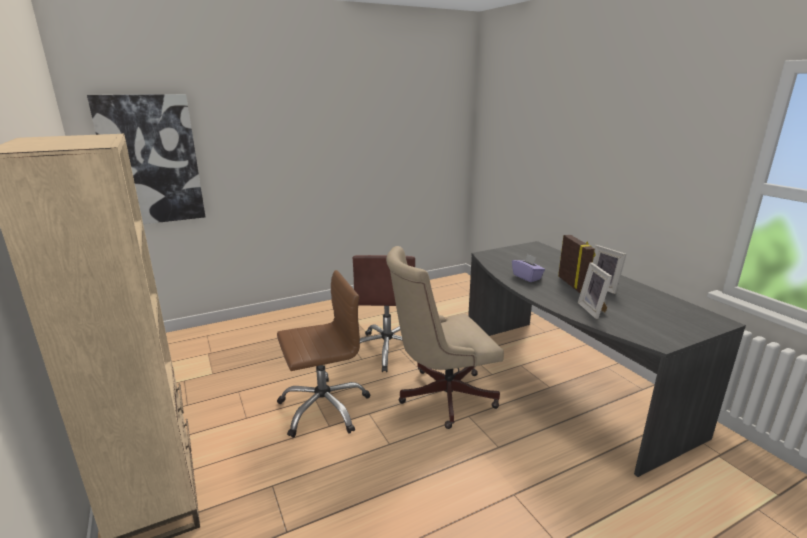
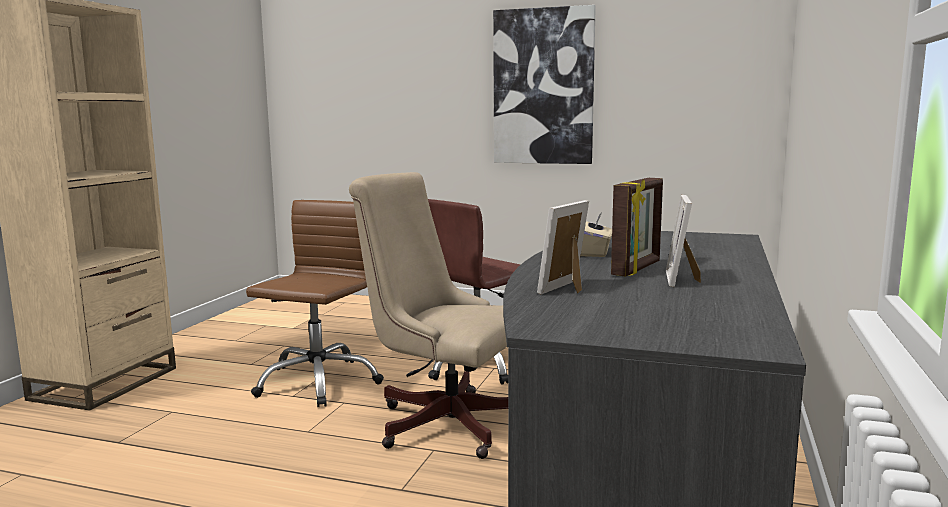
camera: 45 degrees right, 10 degrees down
(151, 160) = (327, 90): picture -> picture (543, 87)
(323, 408) = (317, 382): brown office chair -> brown office chair turned 90 degrees counterclockwise
(527, 277) = (594, 253): purple tissue box -> beige tissue box

